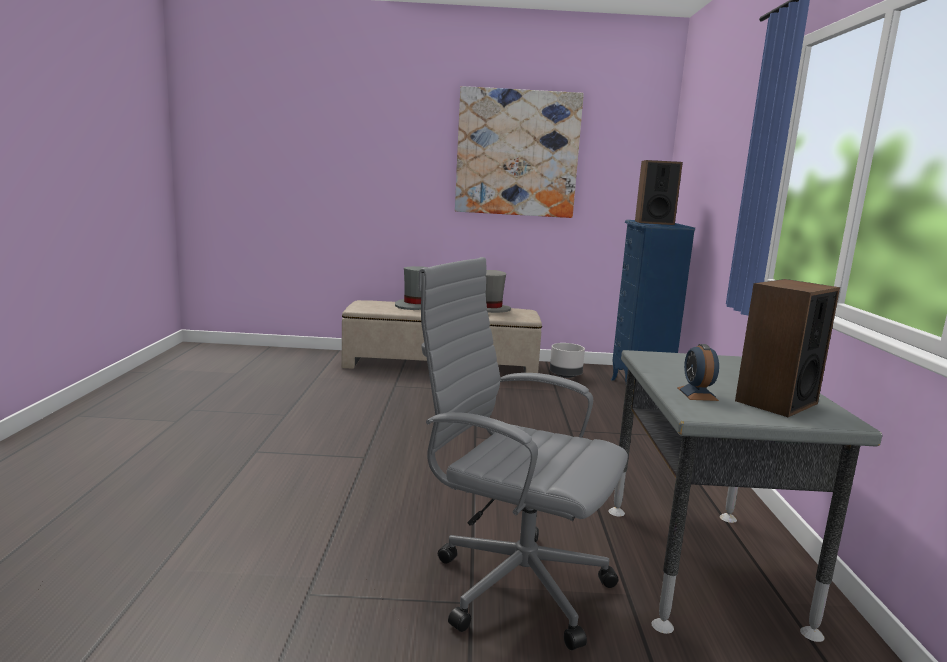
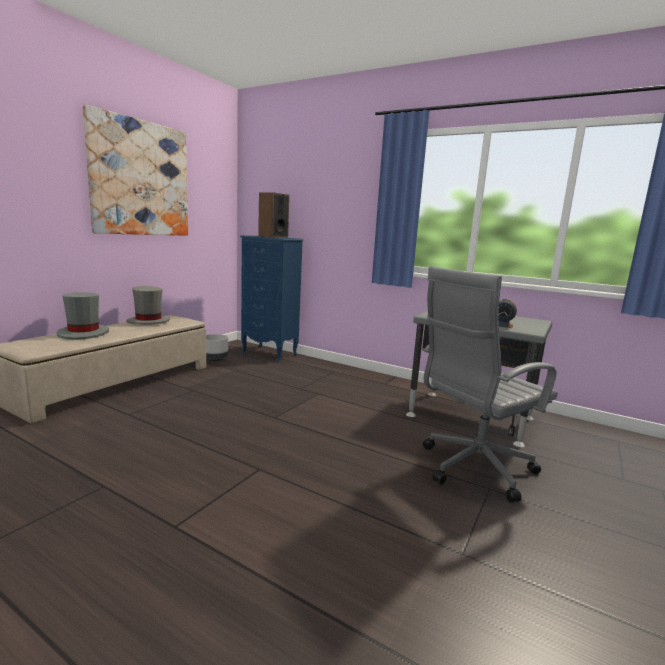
camera: 60 degrees left, 0 degrees up
(775, 402) = (514, 320): speaker -> none

